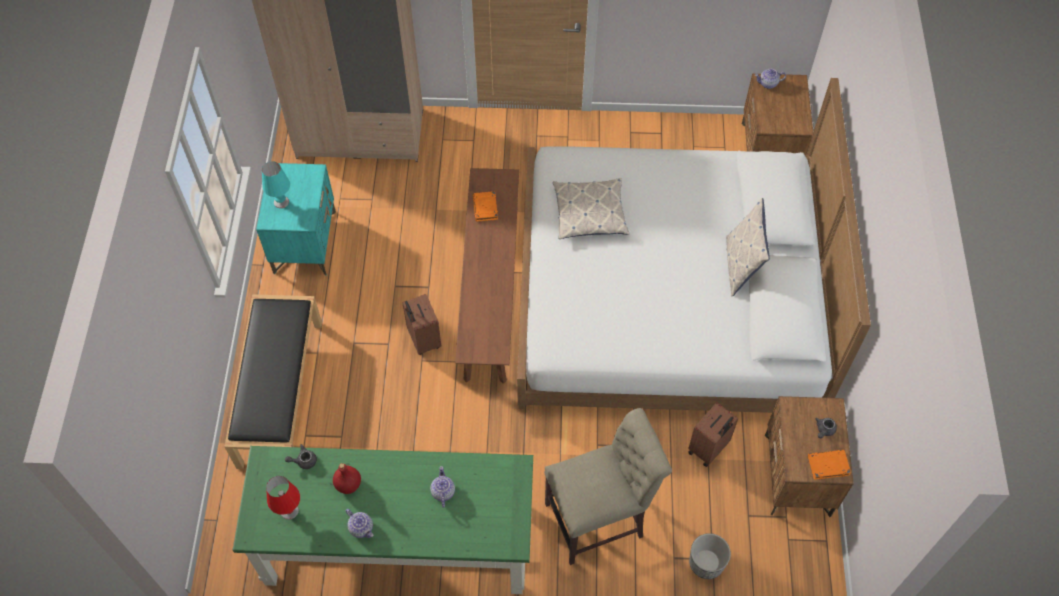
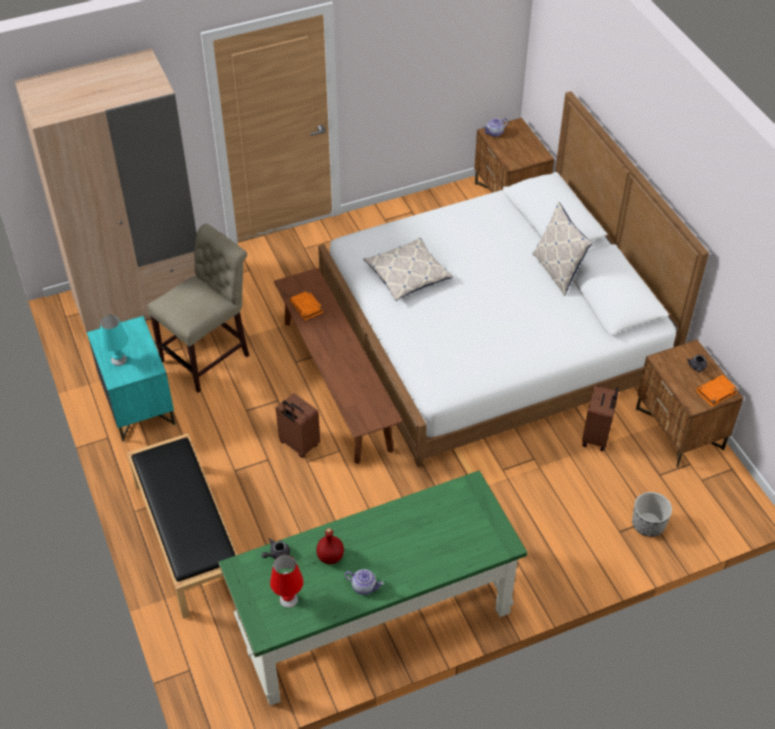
camera: 25 degrees left, 10 degrees down
(442, 491) = (419, 529): teapot -> none
(600, 519) = (540, 526): beige chair -> beige chair (209, 356)

